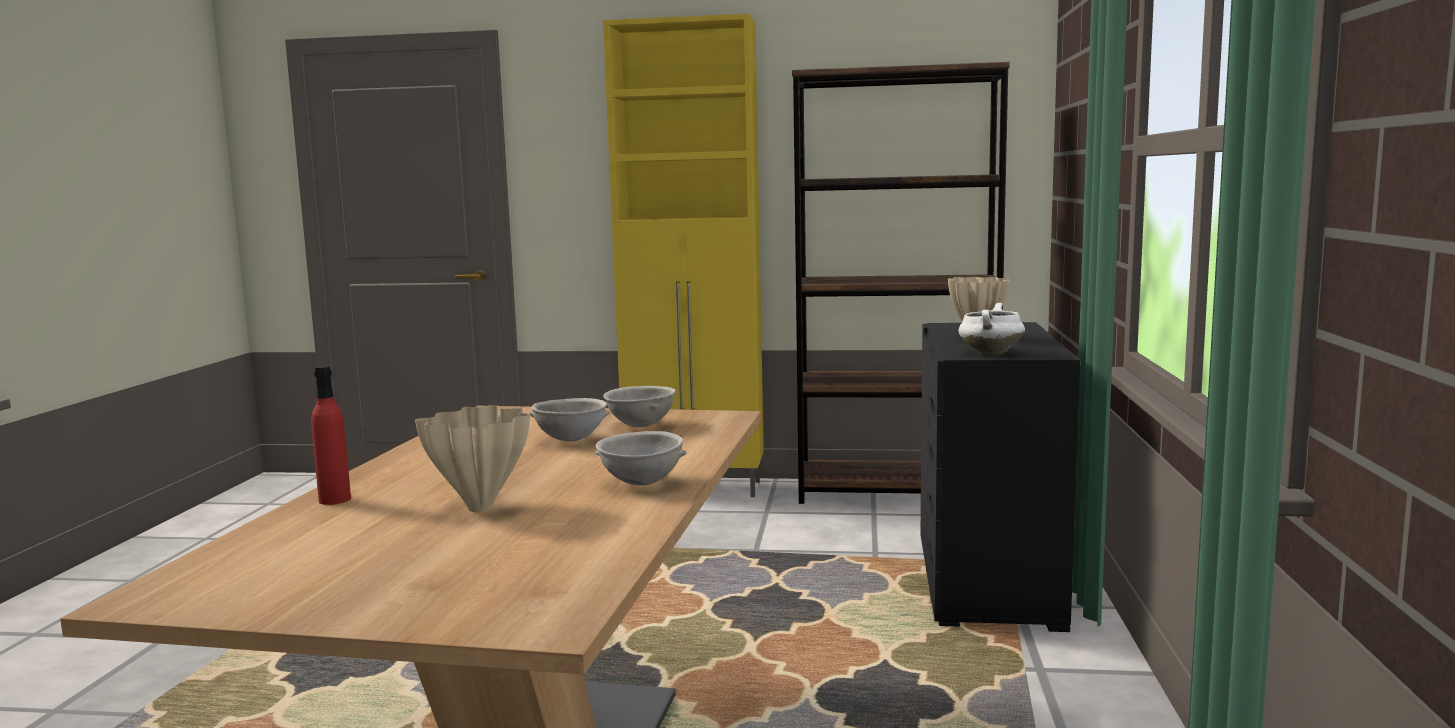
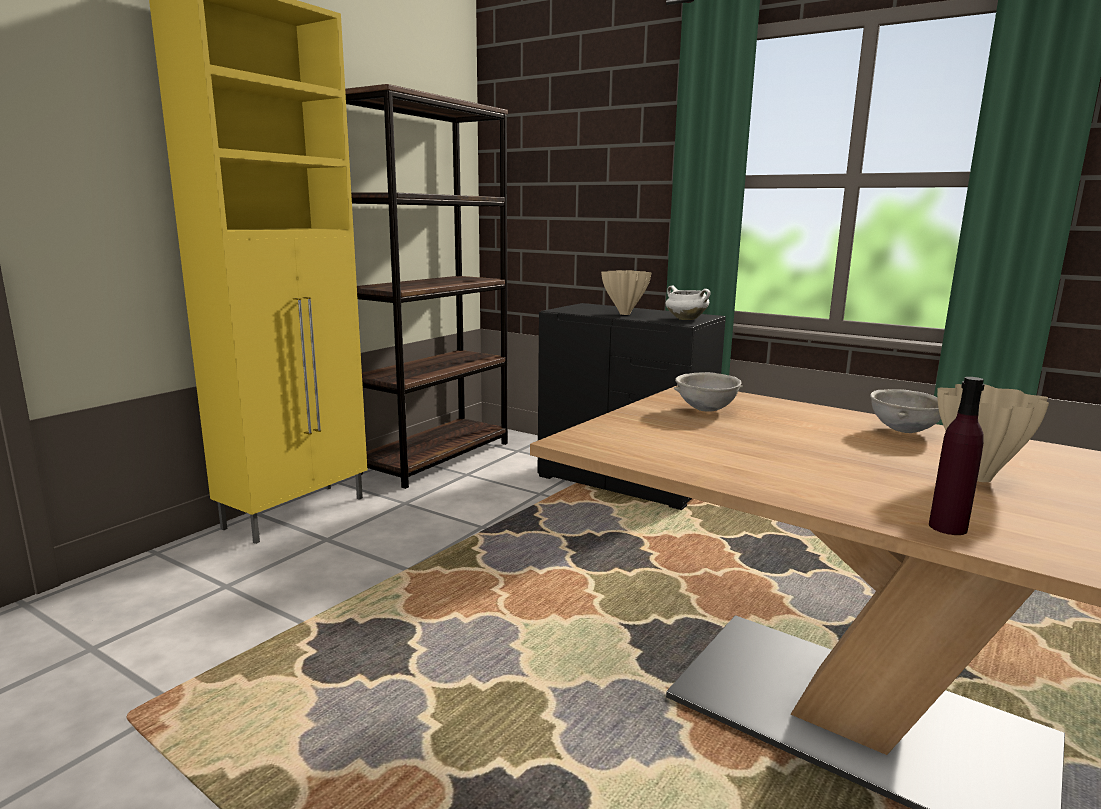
camera: 65 degrees left, 5 degrees up
(335, 500) = (947, 527): red bottle -> purple bottle
(570, 439) = (739, 431): grey bowl -> none

